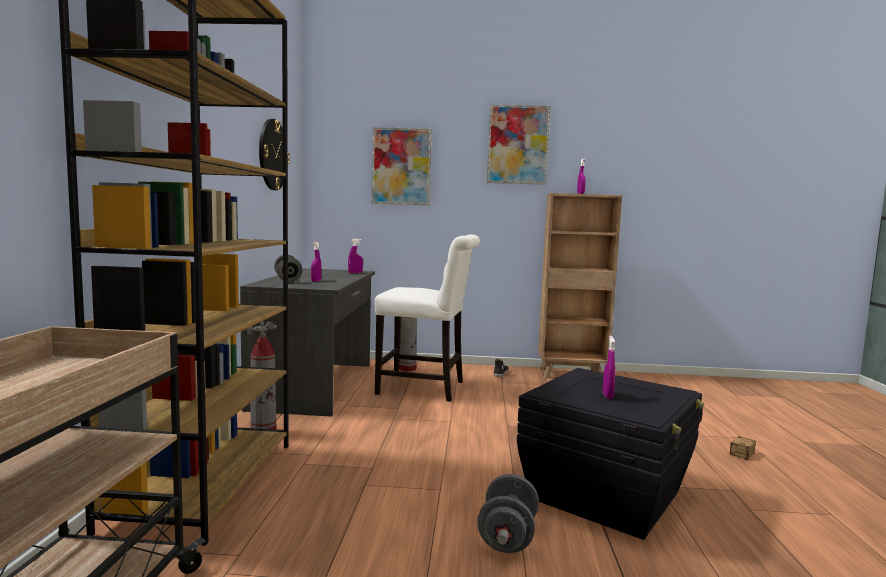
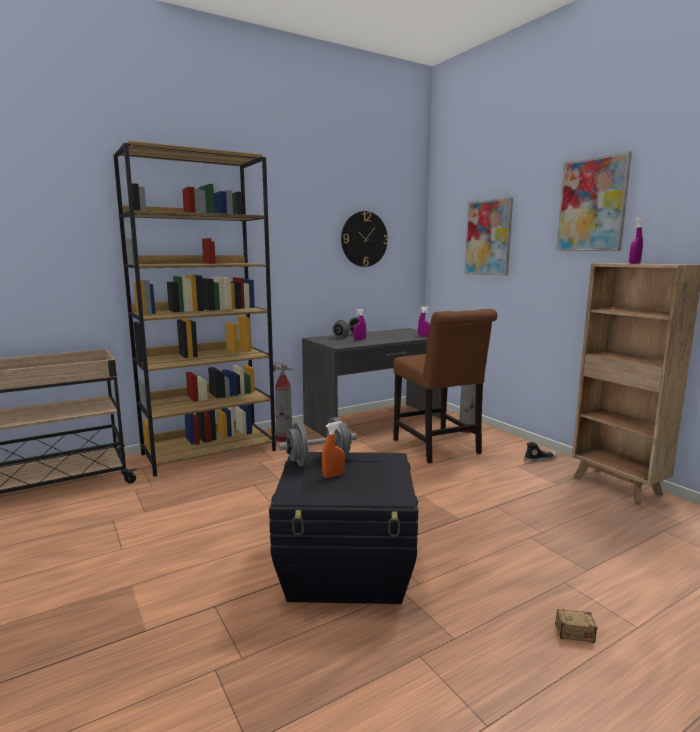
camera: 55 degrees right, 5 degrees up
(426, 389) = (438, 448): white chair -> brown chair
(507, 537) = (235, 546): grey dumbbell -> grey dumbbell (318, 461)
(607, 396) = (333, 476): purple spray bottle -> orange spray bottle

